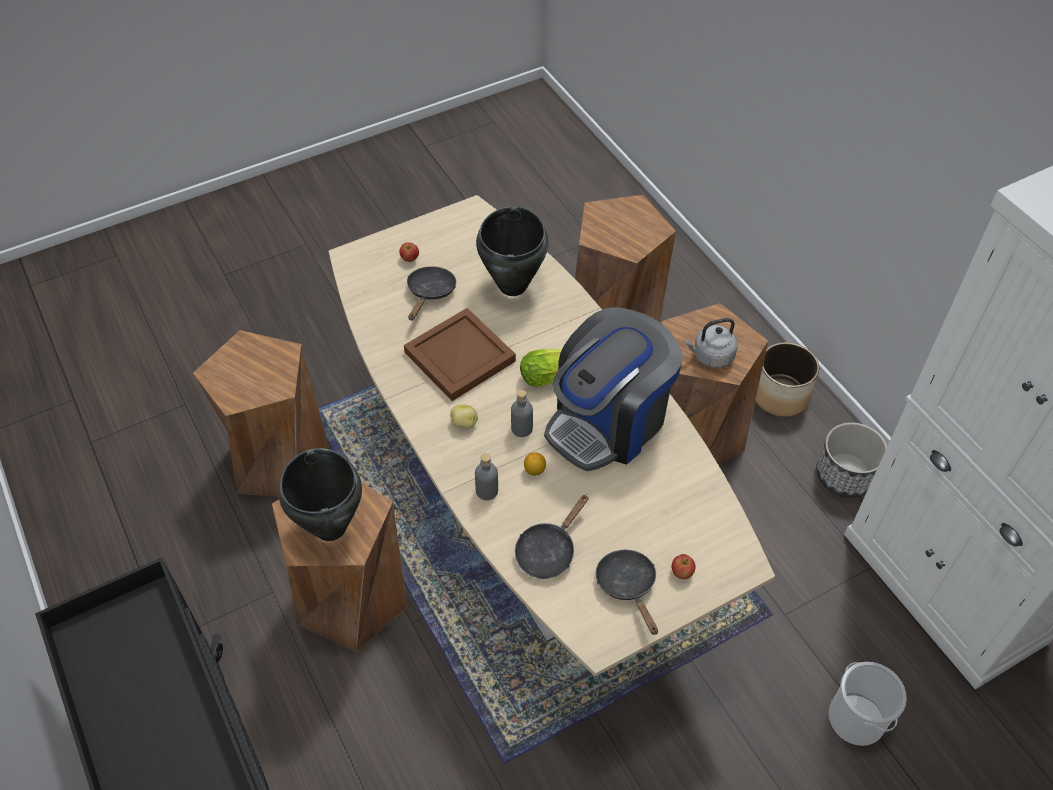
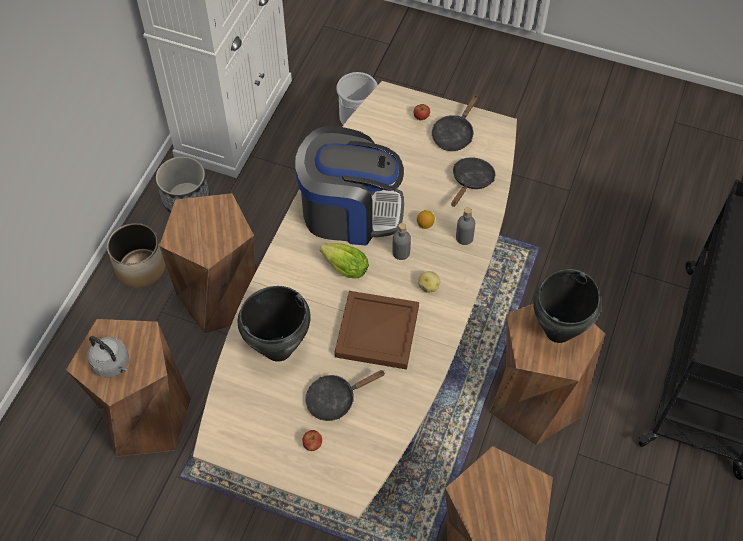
camera: 130 degrees left, 5 degrees up
(548, 551) = (471, 181): black frying pan -> black frying pan turned 60 degrees counterclockwise
(711, 356) = (219, 221): grey kettle -> grey kettle (112, 365)

